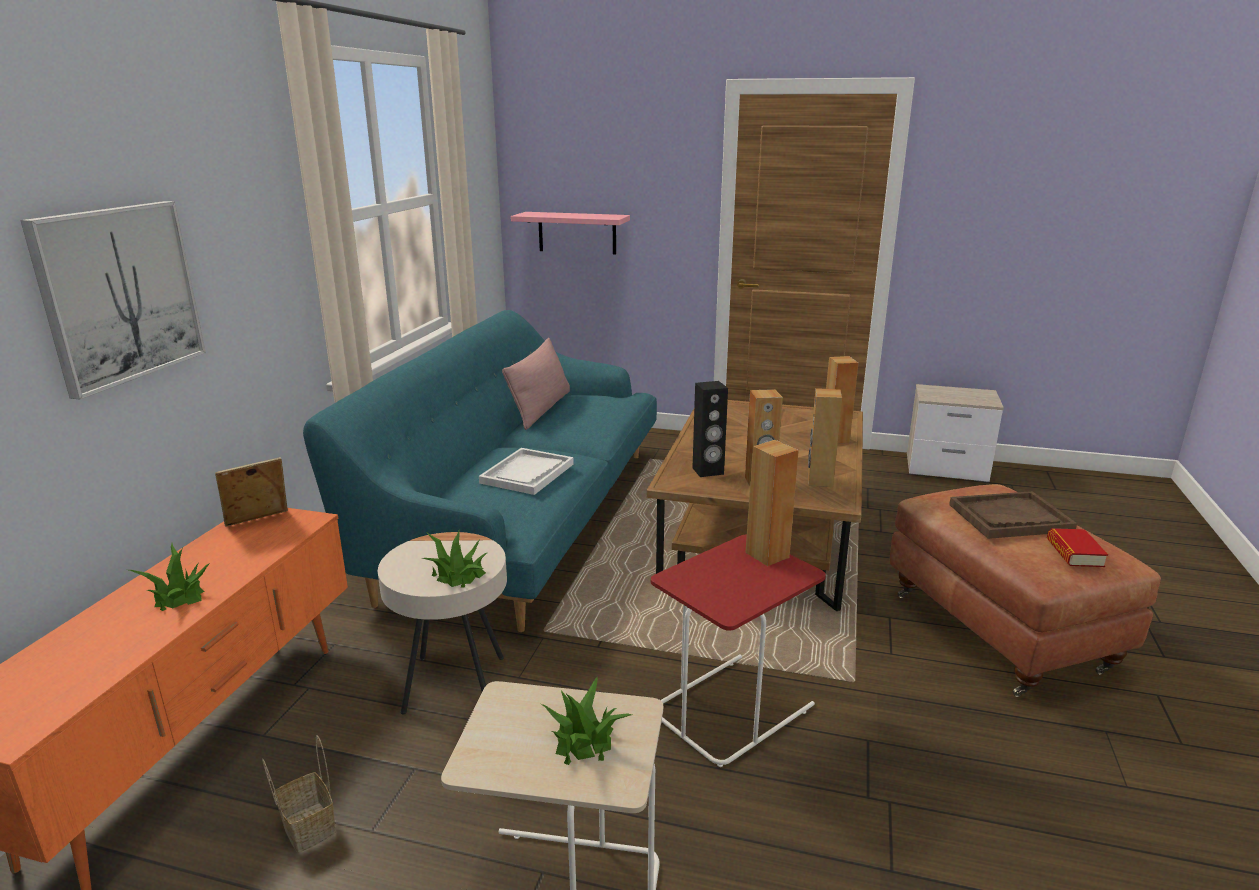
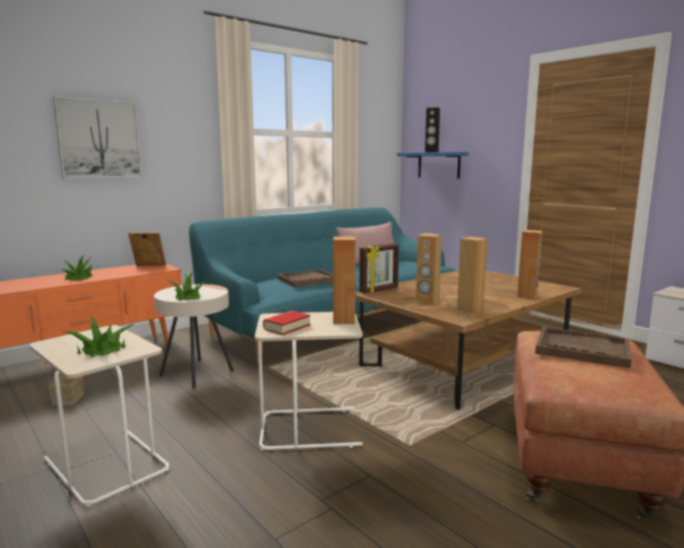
camera: 35 degrees right, 10 degrees down
(527, 473) = (307, 280): white tray -> brown tray
(577, 233) = (438, 165): pink shelf -> blue shelf
(674, 474) = (379, 290): none -> picture frame
(708, 471) = (403, 293): black speaker -> black speaker (431, 152)
(731, 707) = (311, 428): red side table -> beige side table
(1074, 553) = (600, 377): book -> book (287, 327)

